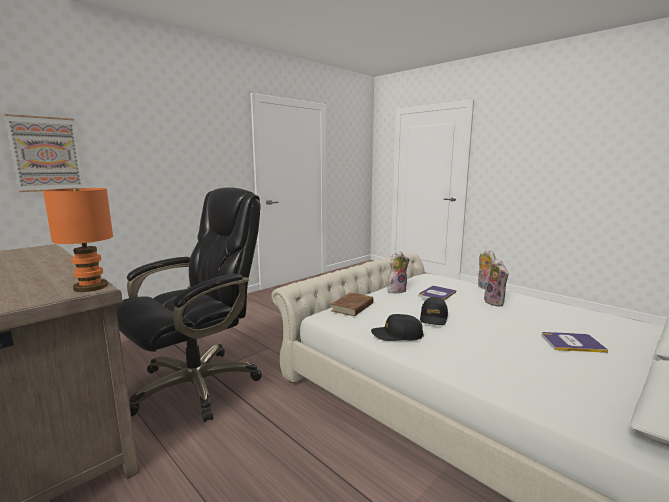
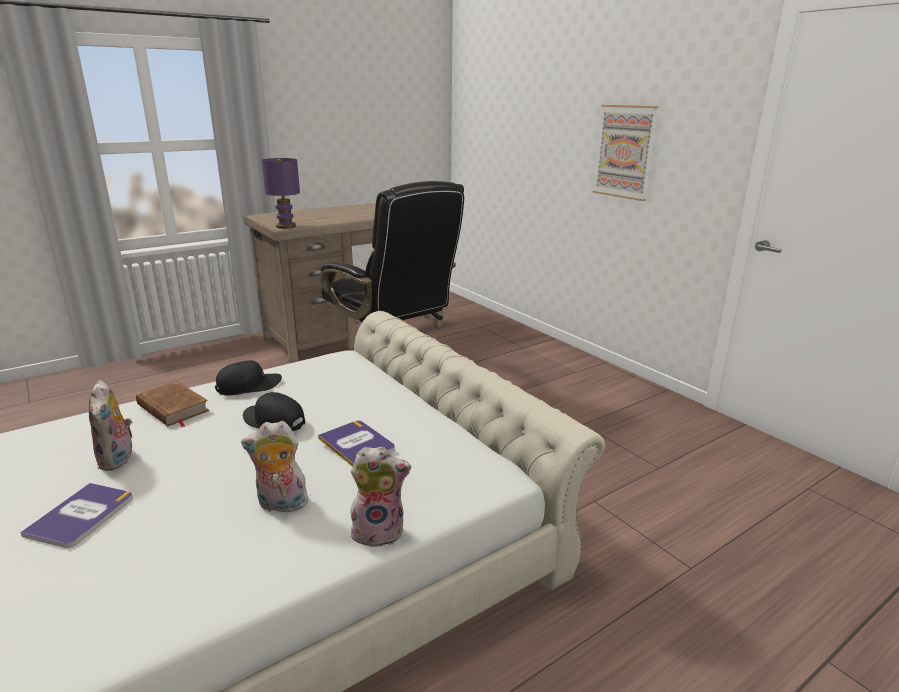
camera: 100 degrees right, 10 degrees up
(46, 154) = (519, 125): picture -> picture (624, 152)
(90, 287) = (286, 226): orange table lamp -> purple table lamp
(353, 307) = (354, 372): brown book -> brown book (172, 408)
(396, 290) = (409, 416): plush toy -> plush toy (118, 460)
(397, 335) = (249, 386): black cap -> black cap turned 45 degrees clockwise

